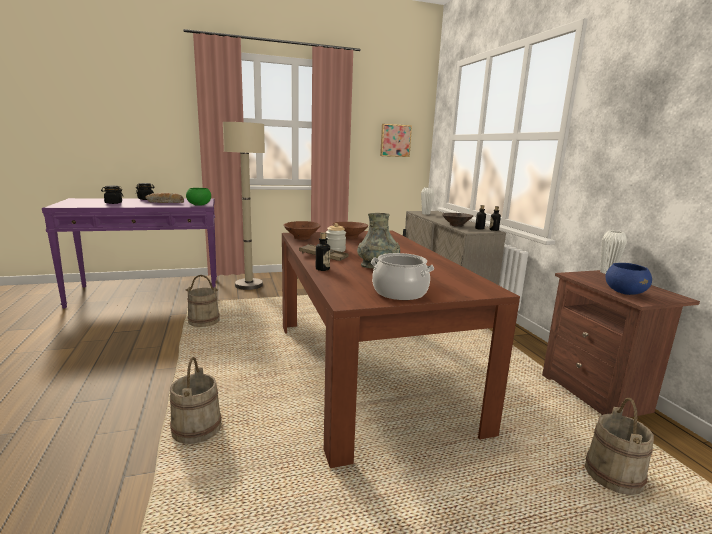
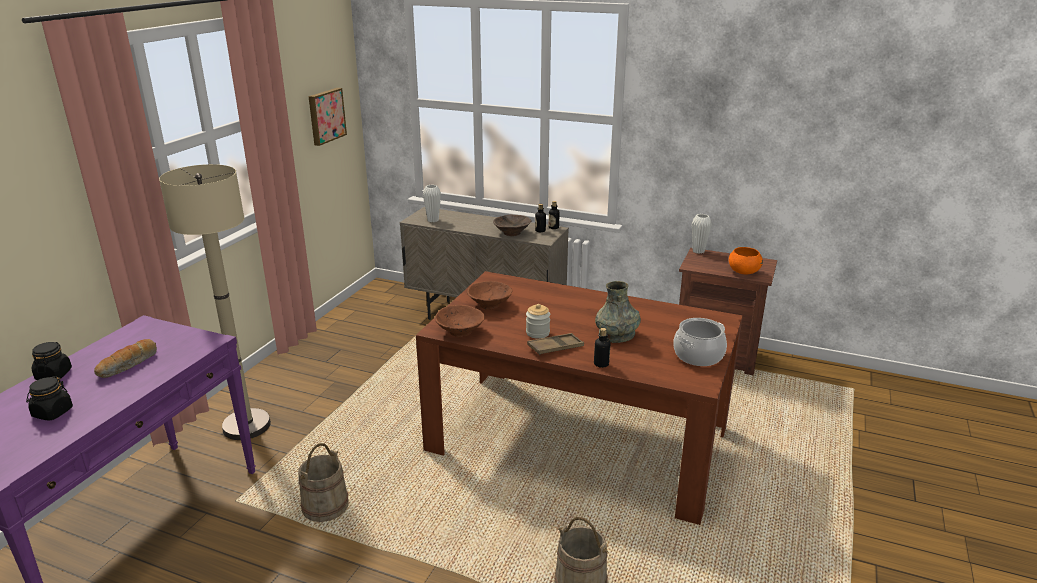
camera: 50 degrees left, 10 degrees up
(199, 205) = (200, 342): green bowl -> none
(614, 475) = (794, 409): beige bucket -> none
(624, 292) = (743, 272): blue bowl -> orange bowl

